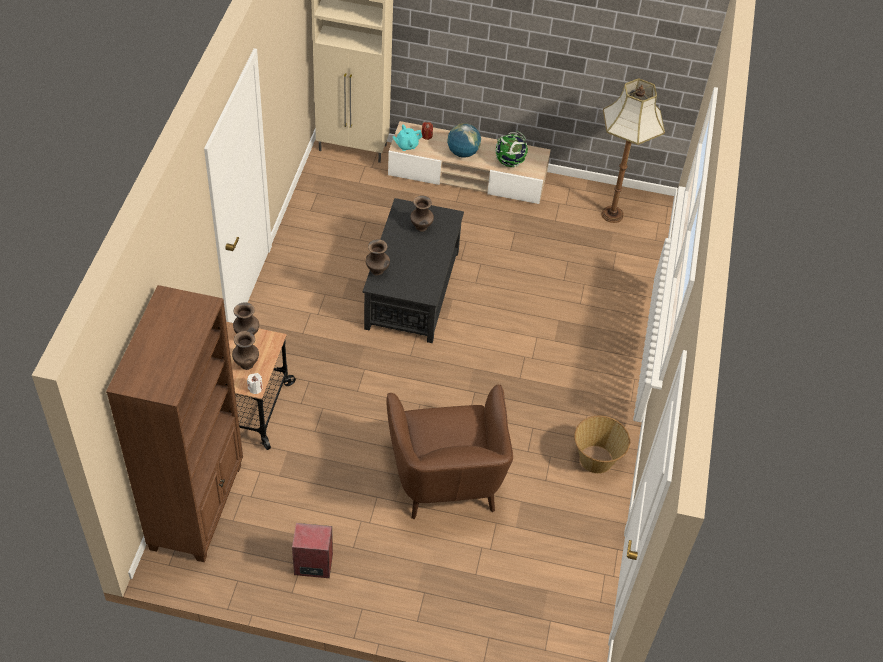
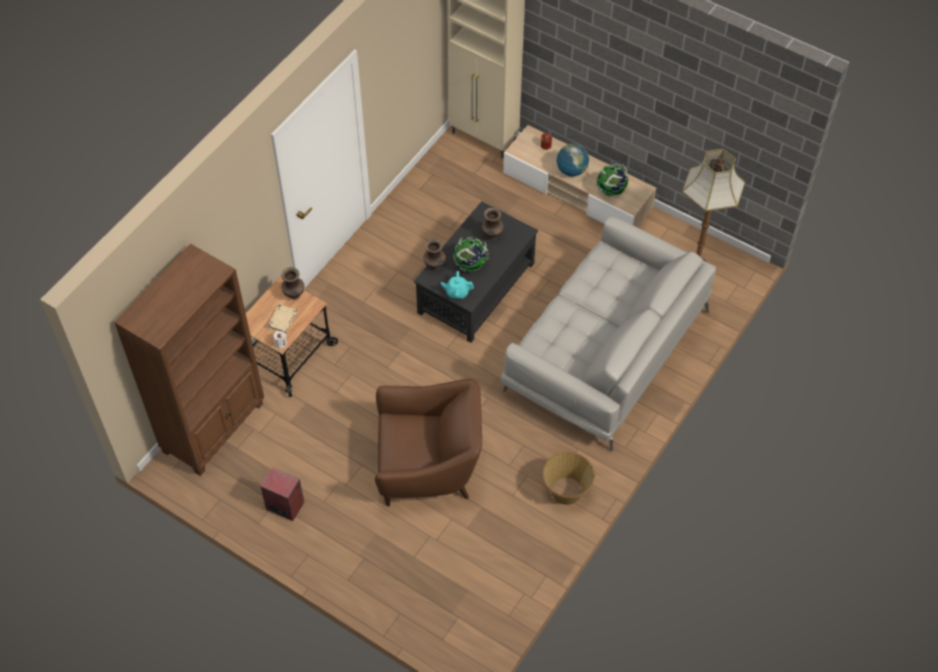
camera: 25 degrees right, 5 degrees up
(246, 364) = (282, 320): brown vase -> beige book
(406, 145) = (523, 150): turquoise teapot -> turquoise teapot (457, 292)
(413, 261) = (470, 265): none -> globe
(447, 478) = (428, 467): brown armchair -> brown armchair turned 105 degrees counterclockwise
(568, 316) = (605, 352): none -> grey sofa

